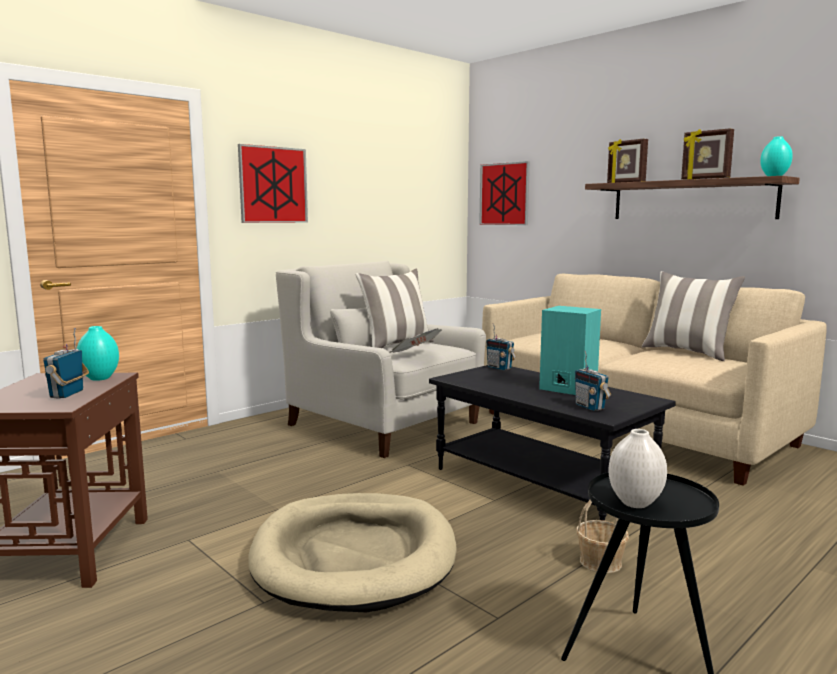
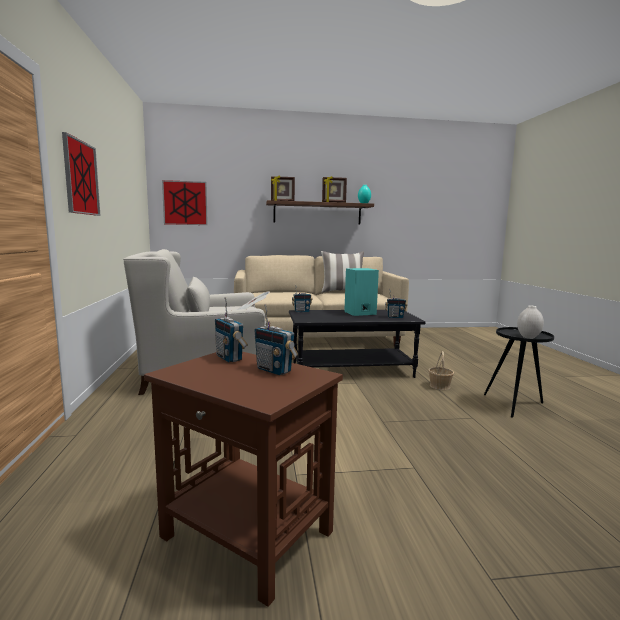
camera: 55 degrees left, 0 degrees up
(100, 378) = (229, 358): turquoise vase -> radio
(354, 556) = (382, 429): beige dog bed -> none
(396, 345) = (211, 310): pillow -> none

